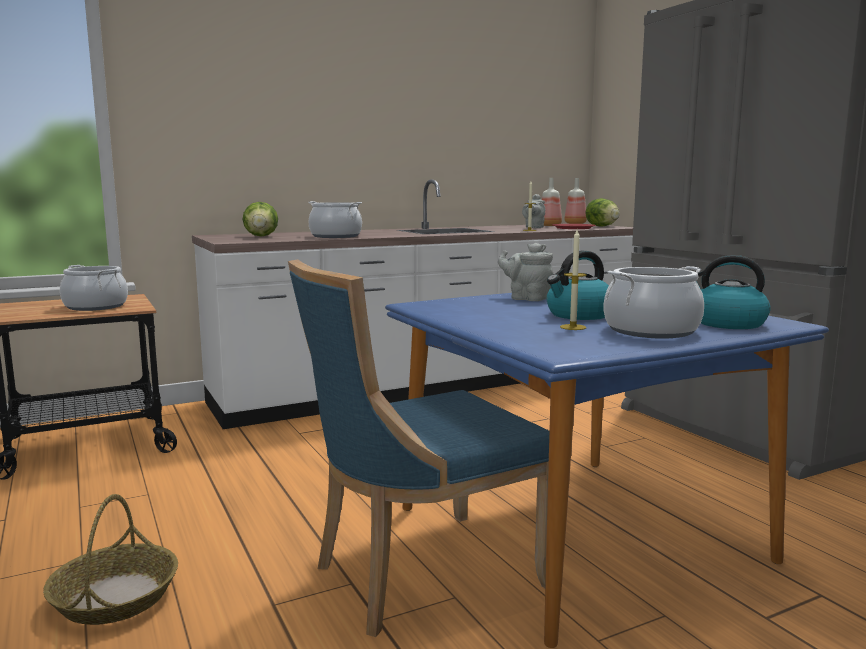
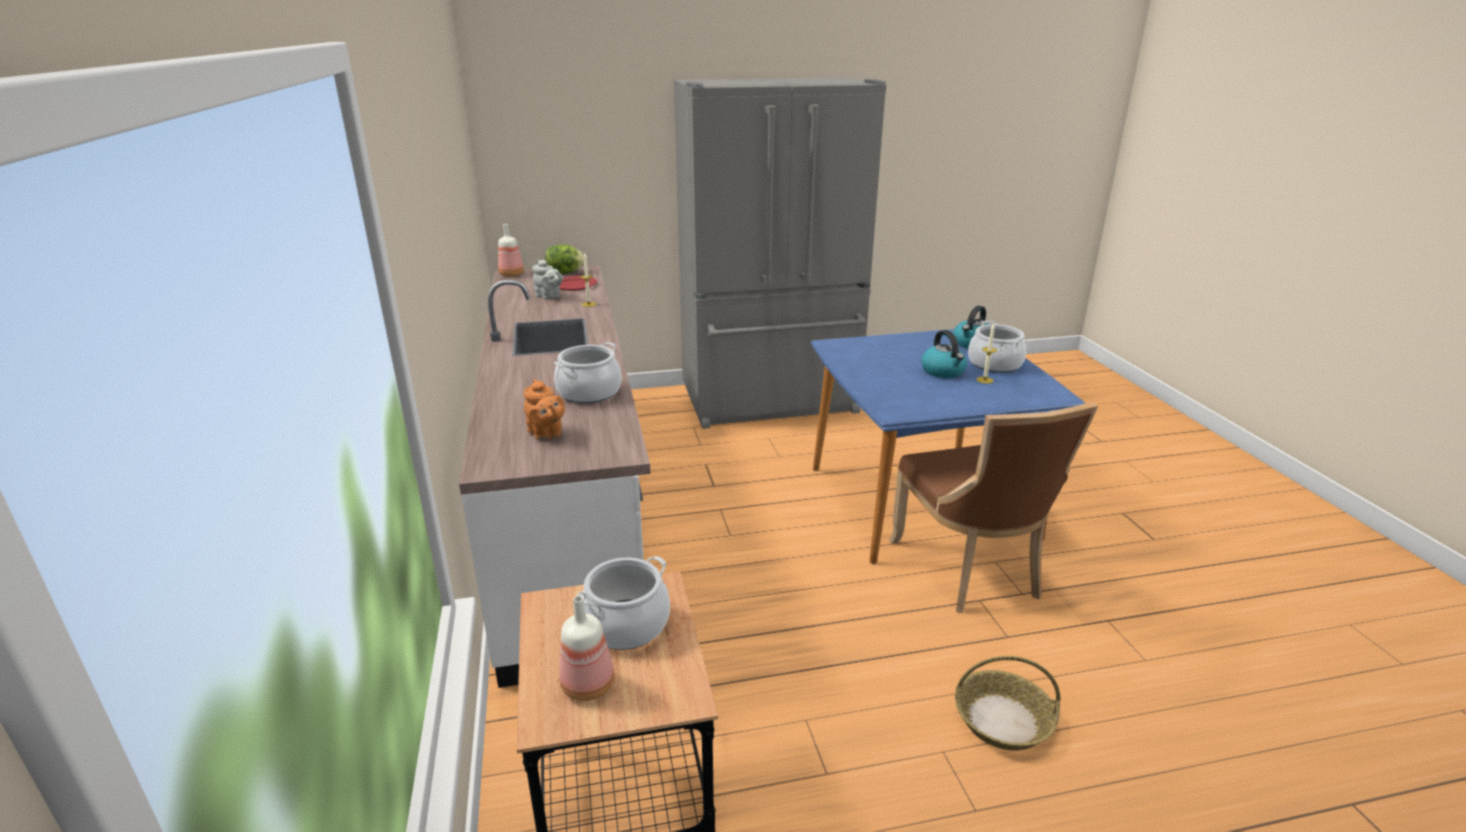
camera: 75 degrees left, 15 degrees up
(261, 236) = (546, 434): lettuce -> orange teapot
(420, 575) = (970, 571): blue chair -> brown chair
(527, 298) = (871, 374): grey teapot -> none
(550, 225) = (528, 287): bottle -> bottle (589, 684)

